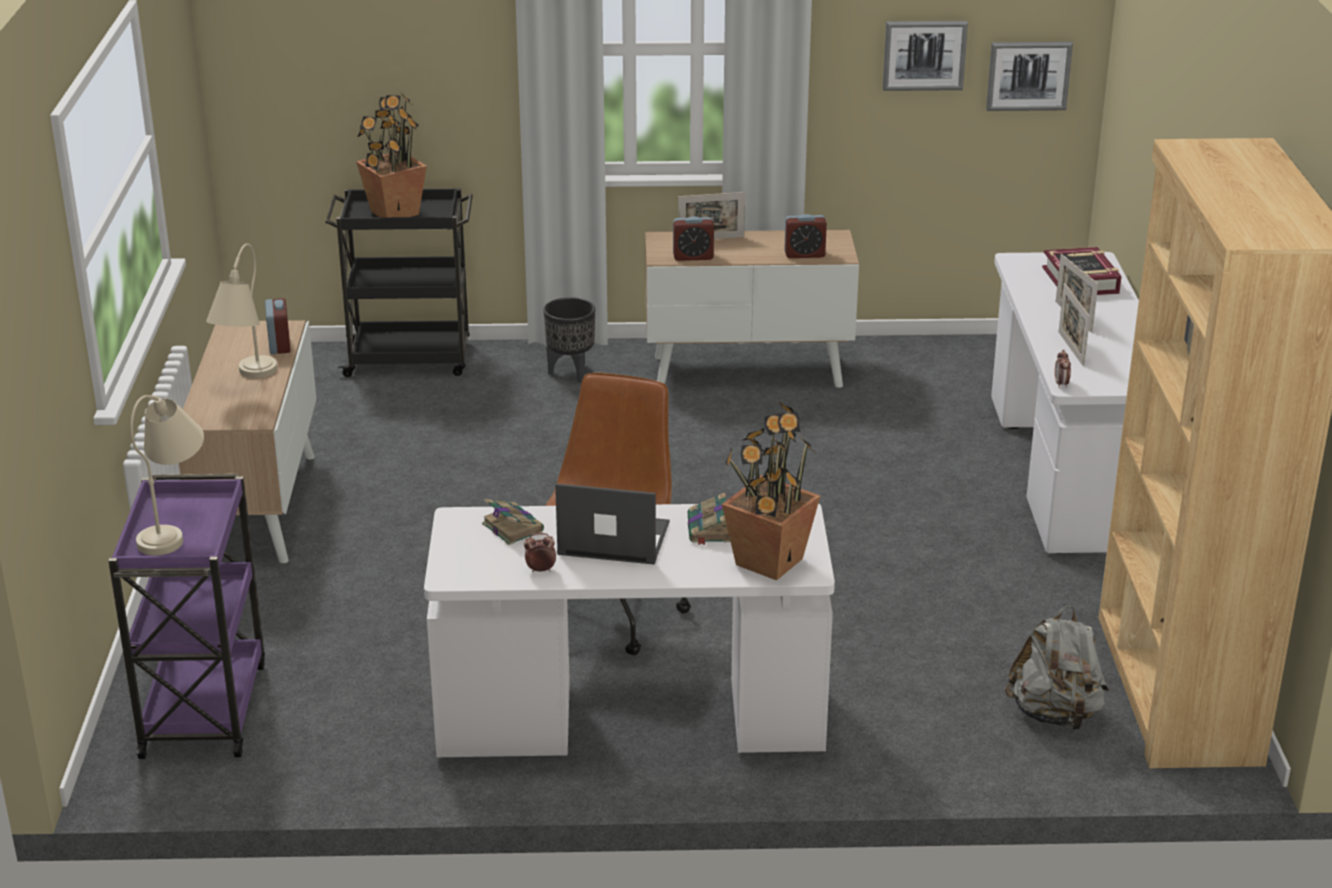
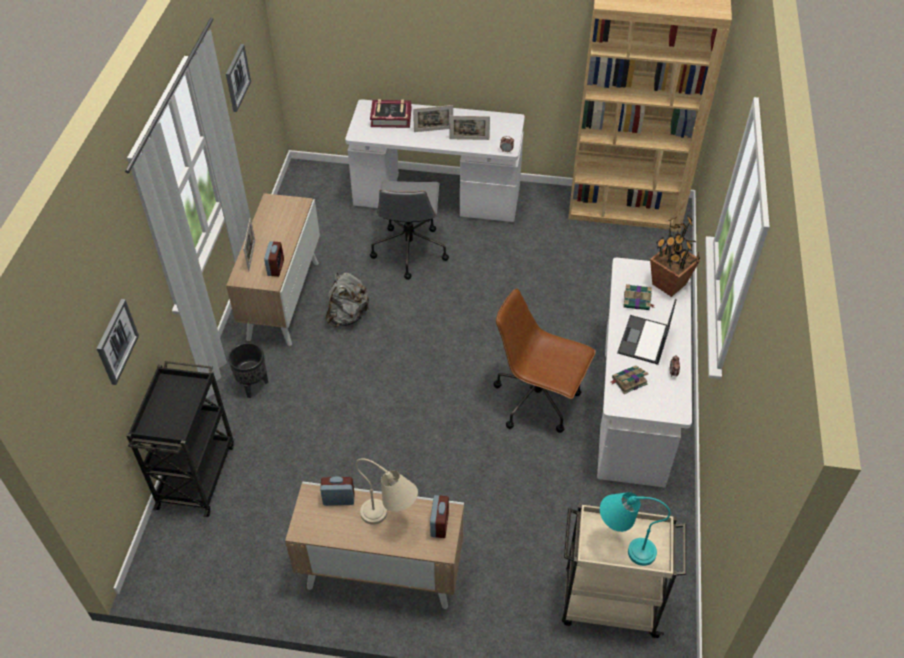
camera: 80 degrees left, 20 degrees up
(175, 527) = (623, 544): beige table lamp -> turquoise table lamp
(204, 707) = (608, 603): purple cart -> beige cart
(394, 212) = (171, 411): potted plant -> none
(804, 254) = (292, 218): alarm clock -> alarm clock (439, 524)
(913, 460) = (409, 250): none -> grey office chair
(1028, 75) = (257, 51): picture -> picture (116, 341)
(1055, 714) = (641, 251): grey backpack -> grey backpack (347, 315)

